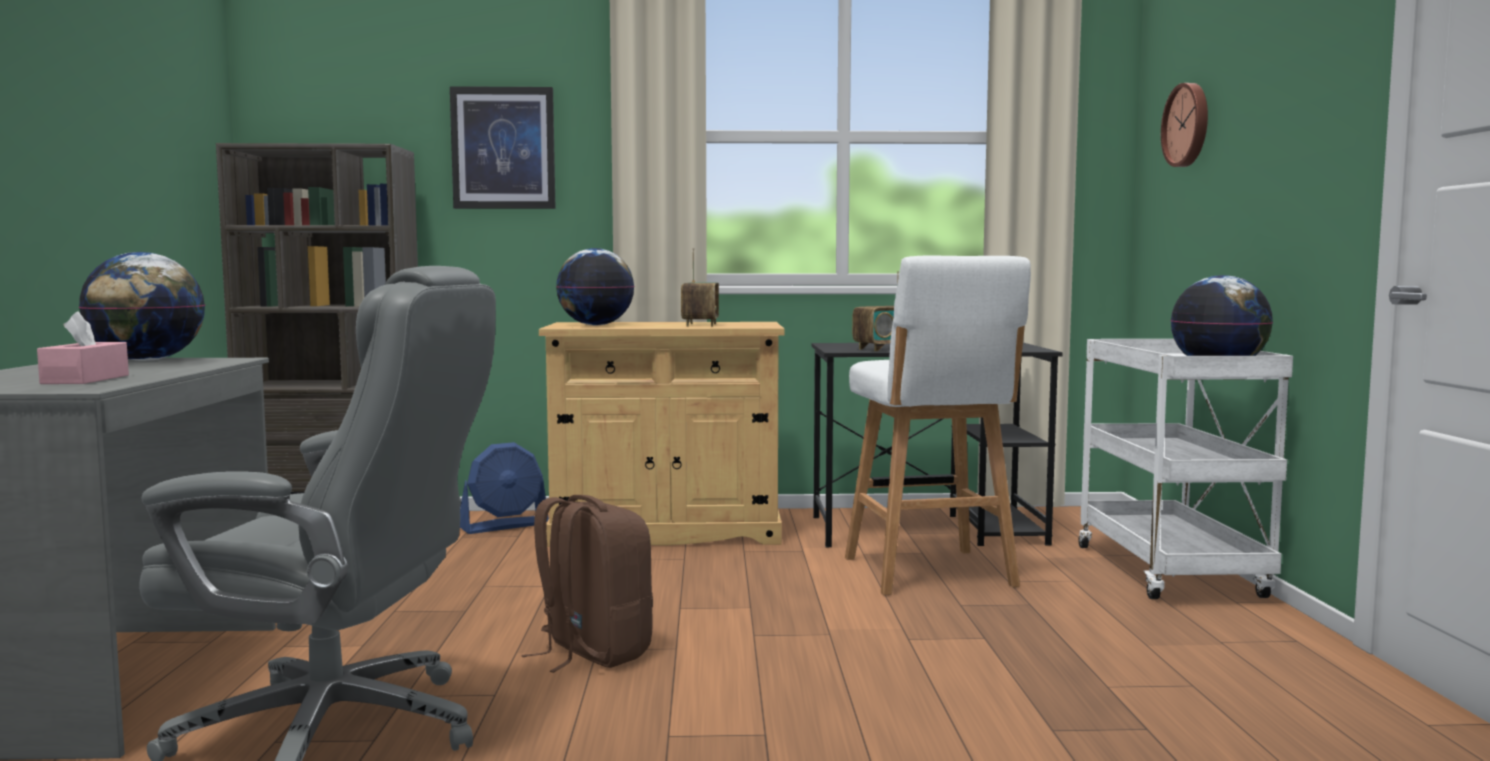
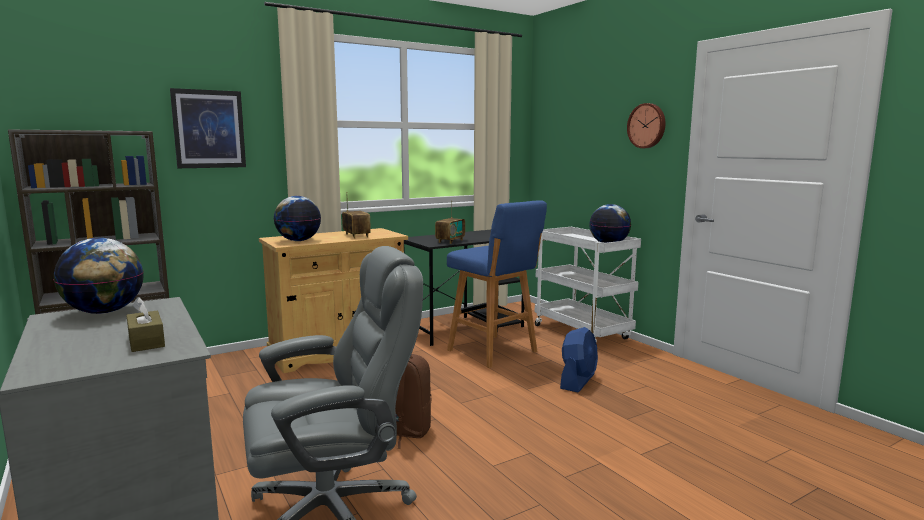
camera: 30 degrees left, 5 degrees up
(85, 379) = (146, 341): pink tissue box -> brown tissue box
(504, 526) = (237, 364): blue fan -> blue fan (578, 381)
(930, 573) = (494, 352): white stool -> blue stool
(1188, 125) = (567, 128): wall clock -> wall clock (647, 126)

